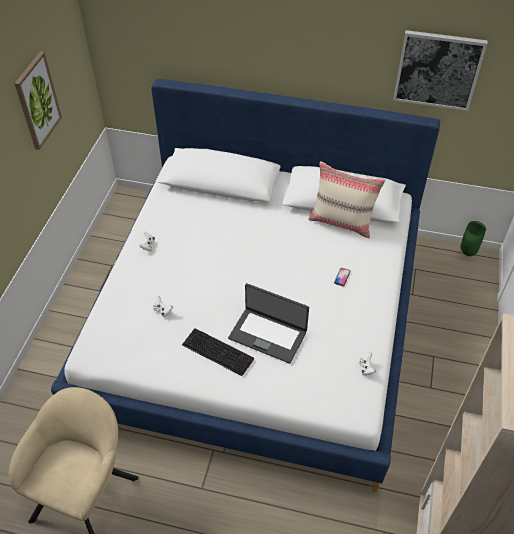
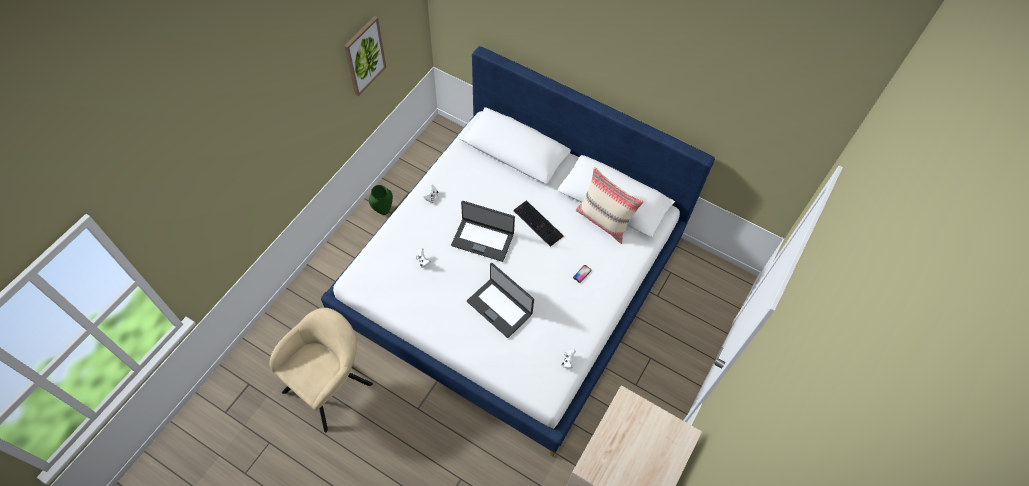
camera: 15 degrees right, 10 degrees up
(219, 351) = (455, 310): keyboard -> keyboard (539, 223)
(221, 271) = (483, 239): none -> laptop
(438, 70) = (719, 118): picture -> none
(467, 252) = (725, 270): green vase -> green vase (383, 210)

